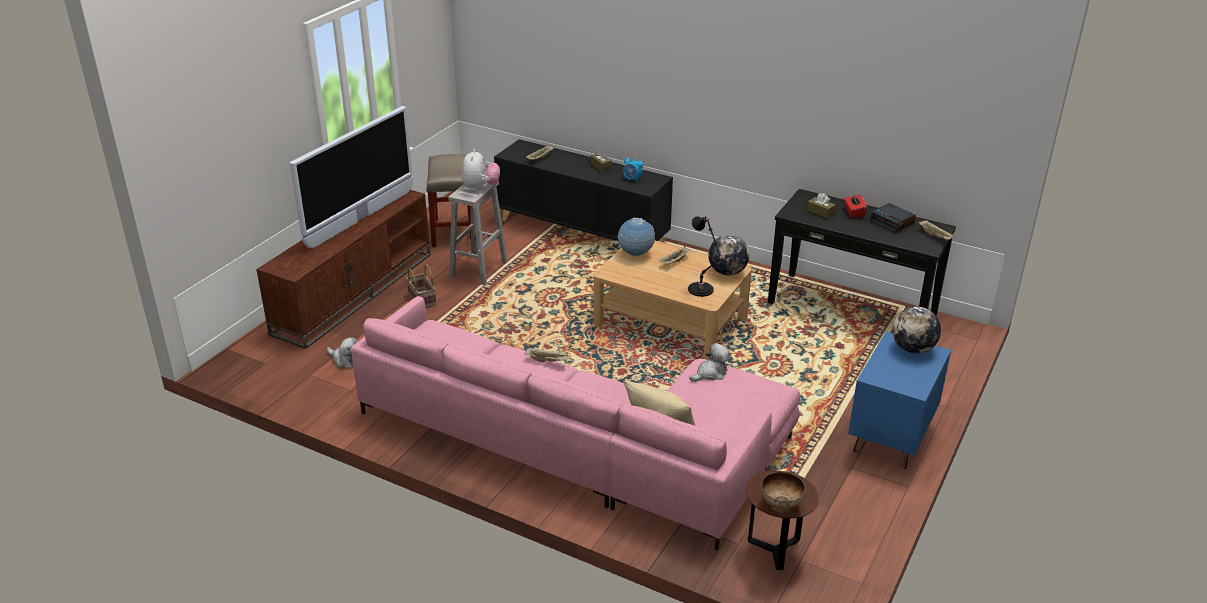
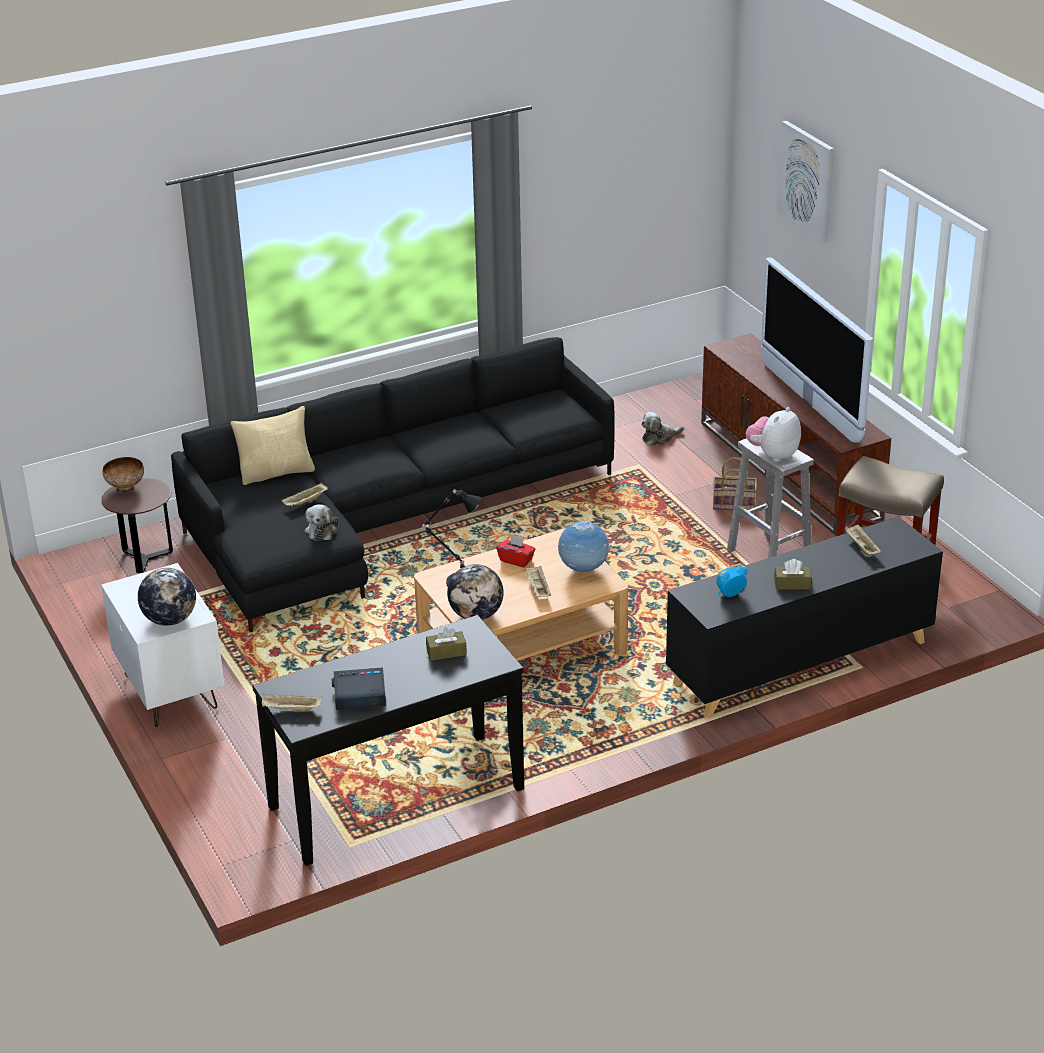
camera: 125 degrees right, 0 degrees up
(242, 102) = (807, 180): none -> picture
(480, 187) = (773, 455): plush toy -> plush toy turned 90 degrees clockwise
(547, 360) = (445, 451): beige tray -> beige tray (305, 502)
(583, 444) = (385, 518): pink sofa -> black sofa
(854, 212) = (415, 677): red tissue box -> red tissue box (516, 560)
(891, 439) = (170, 692): blue nightstand -> white nightstand

